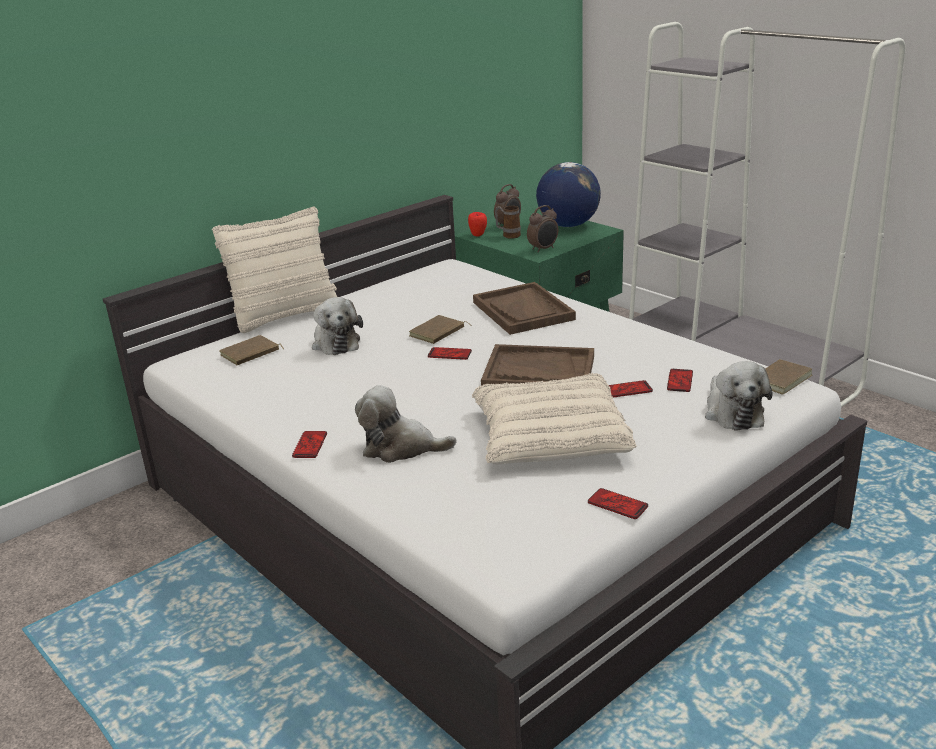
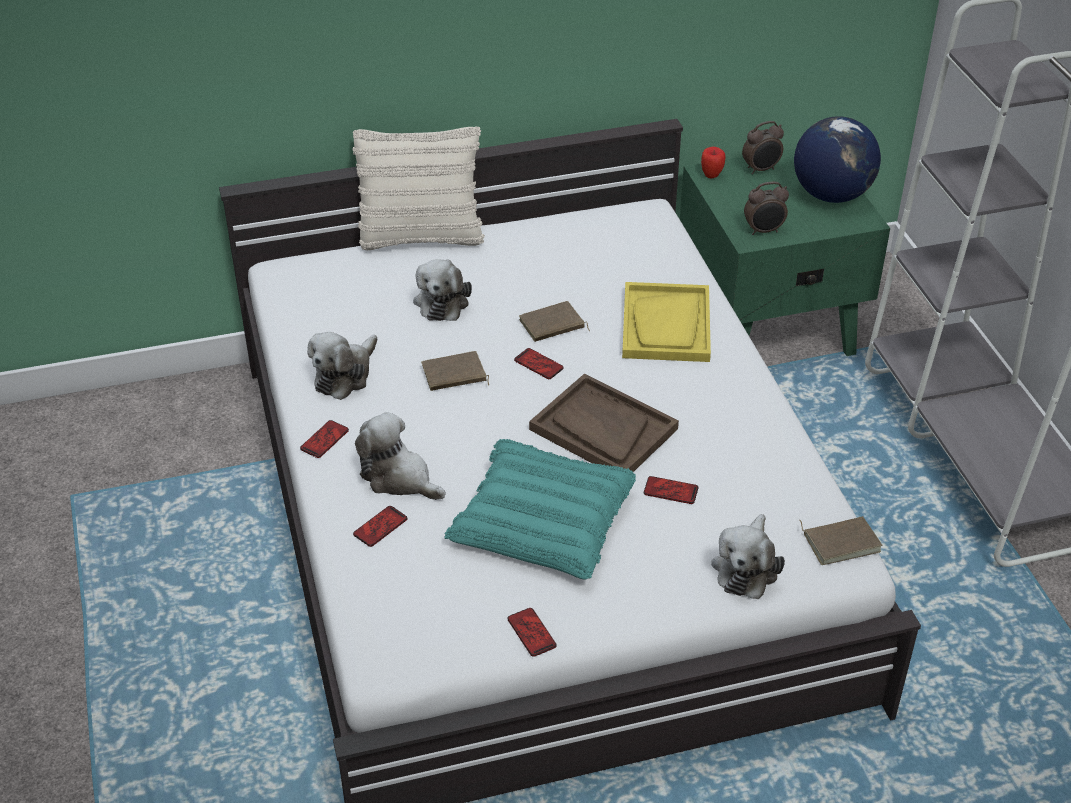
camera: 25 degrees right, 15 degrees up
(250, 354) = (352, 286): brown book -> brown book (454, 376)
(291, 403) = (345, 375): none -> plush toy
(508, 235) = (745, 189): mug -> none
(523, 311) = (666, 325): brown tray -> yellow tray
(549, 436) = (542, 522): beige pillow -> turquoise pillow
(680, 381) = (735, 501): phone -> phone (380, 527)

